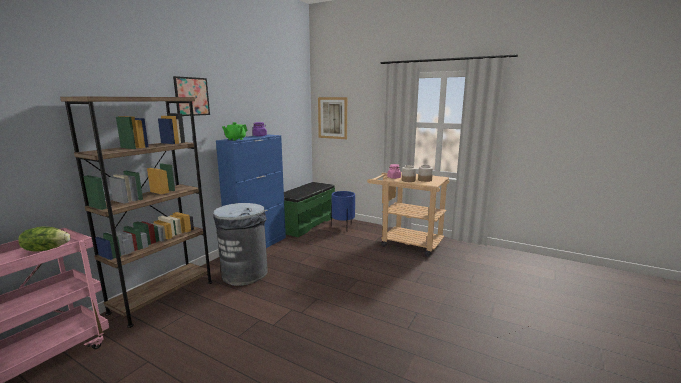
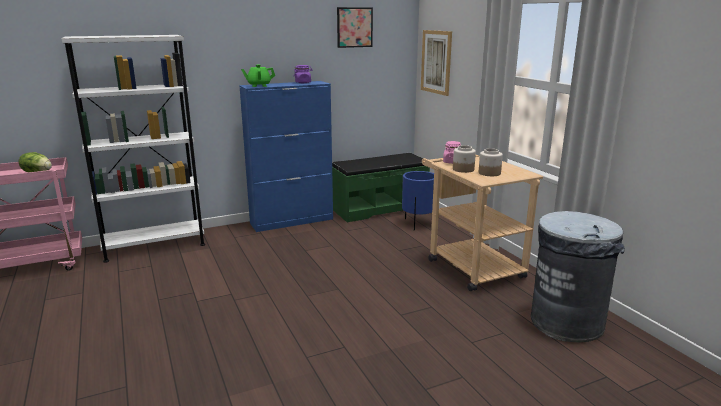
camera: 35 degrees right, 5 degrees up
(163, 297) = (154, 245): brown bookcase -> white bookcase
(192, 96) = (211, 33): picture -> picture (354, 27)
(245, 274) = (241, 246): grey trash can -> grey trash can (567, 322)

